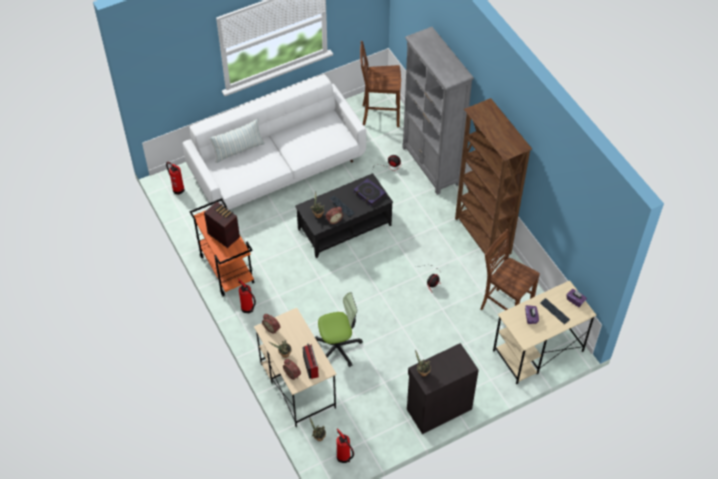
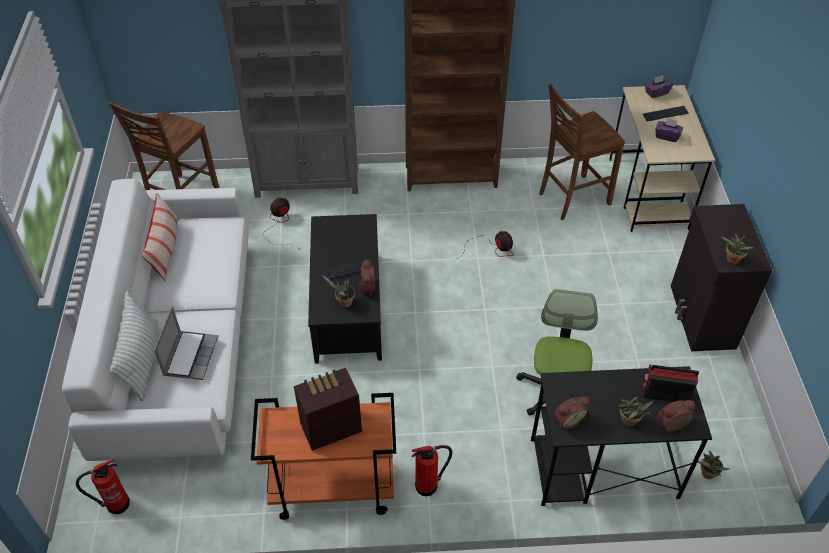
camera: 65 degrees left, 5 degrees down
(250, 167) = (190, 355): none -> laptop
(297, 385) = (602, 468): beige desk -> black desk
(312, 123) = (165, 249): none -> pillow
(344, 458) = (752, 454): fire extinguisher -> none
(369, 194) = (346, 233): book -> none

